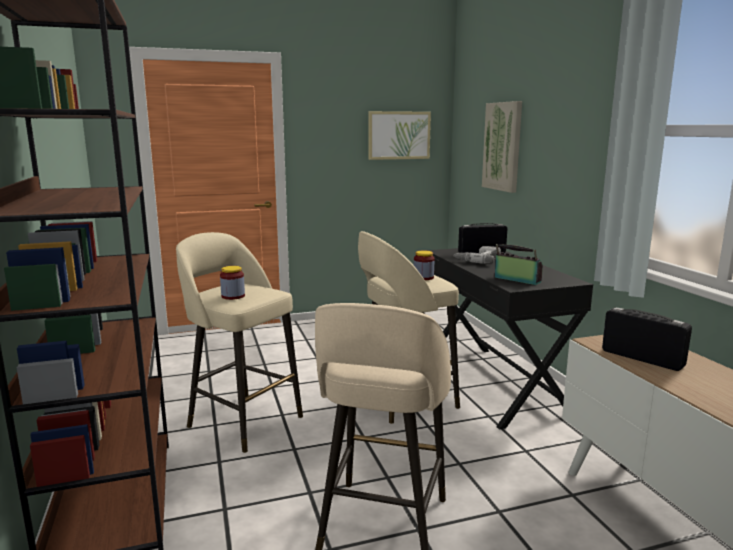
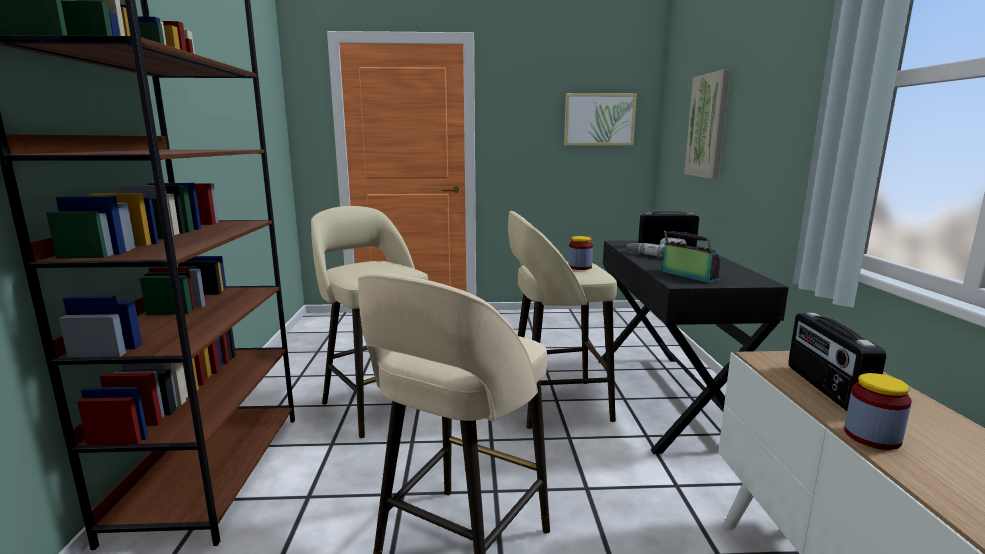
camera: 15 degrees right, 0 degrees up
(233, 296) = (361, 272): jar -> jar (872, 437)
(642, 358) = (825, 388): radio -> radio turned 150 degrees counterclockwise

